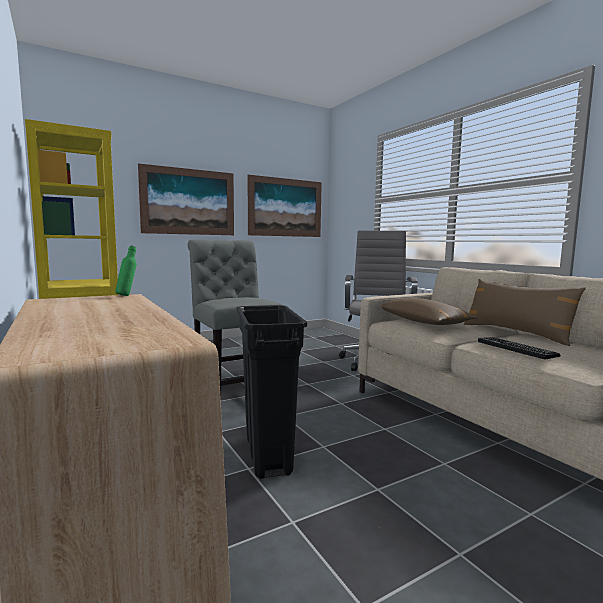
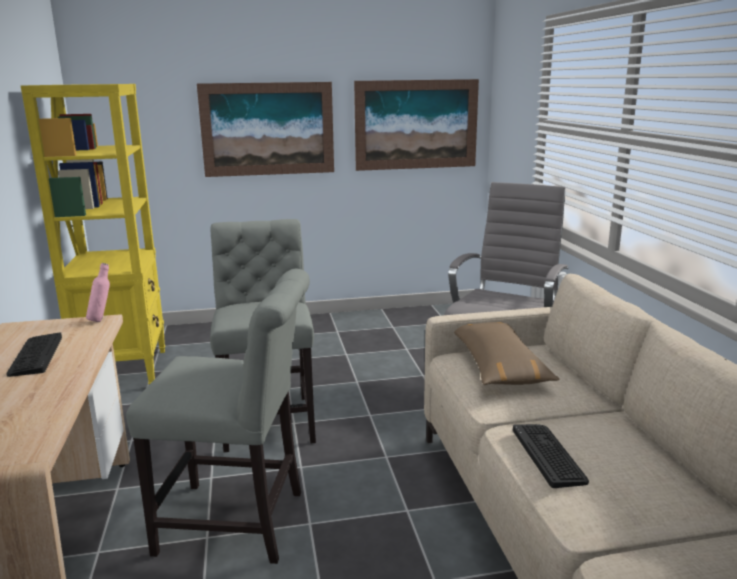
camera: 20 degrees right, 10 degrees up
(93, 308) = (35, 355): none -> keyboard
(127, 295) = (102, 320): green bottle -> pink bottle
(268, 455) = (239, 523): black trash can -> grey chair
(516, 333) = (607, 414): brown pillow -> none

